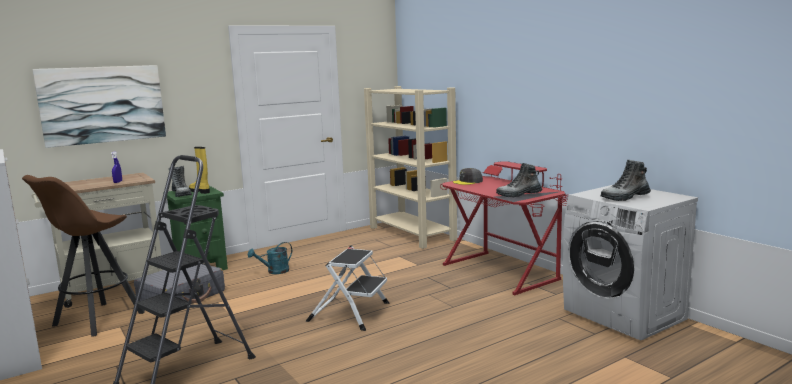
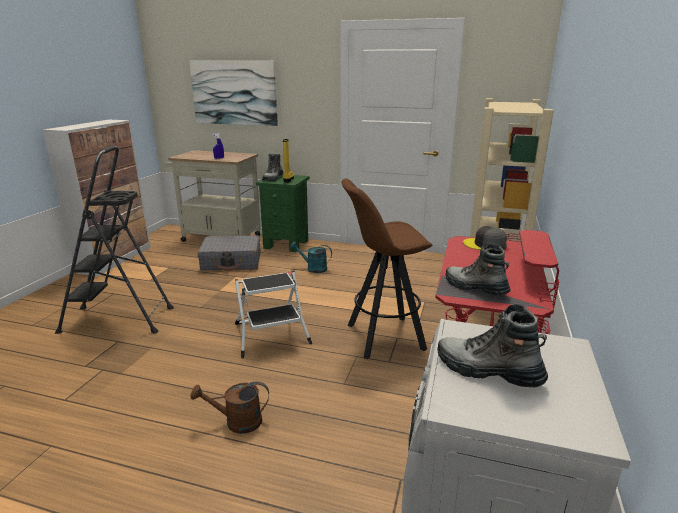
camera: 50 degrees right, 10 degrees up
(96, 320) = (172, 257): brown stool -> brown stool (382, 337)
(444, 350) = (237, 422): none -> brown watering can

